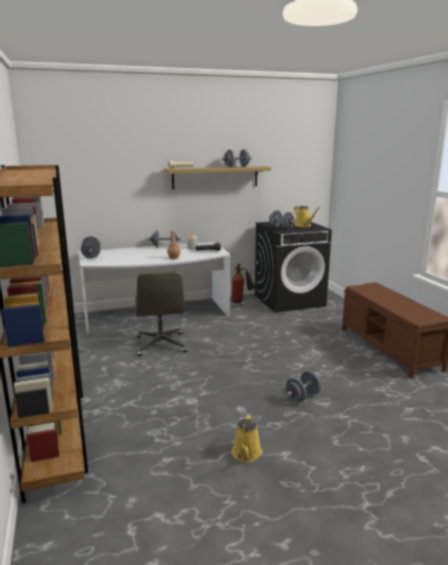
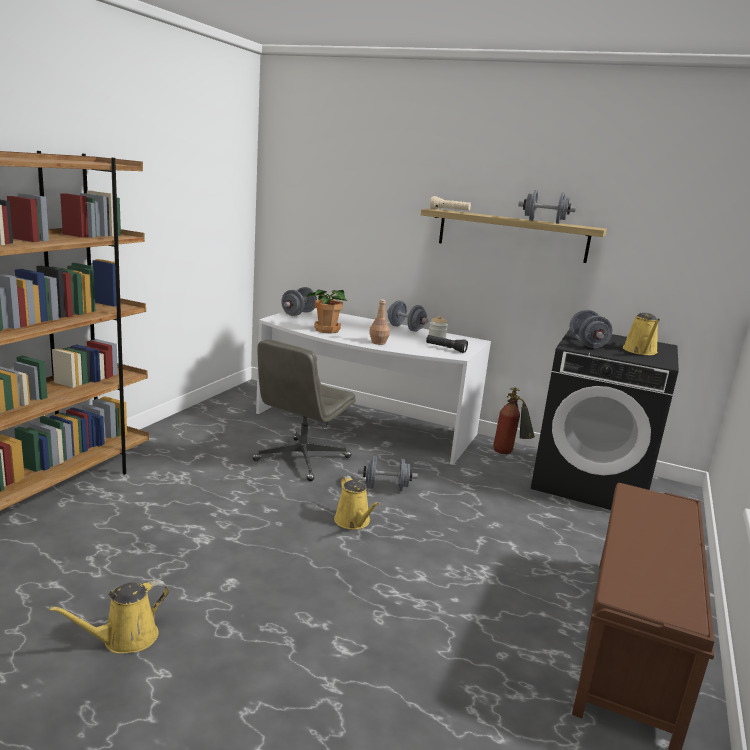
camera: 40 degrees right, 0 degrees up
(132, 259) = (326, 330): none -> potted plant
(238, 359) = (354, 522): none -> yellow watering can
(302, 397) = (332, 620): grey dumbbell -> grey dumbbell (386, 487)

